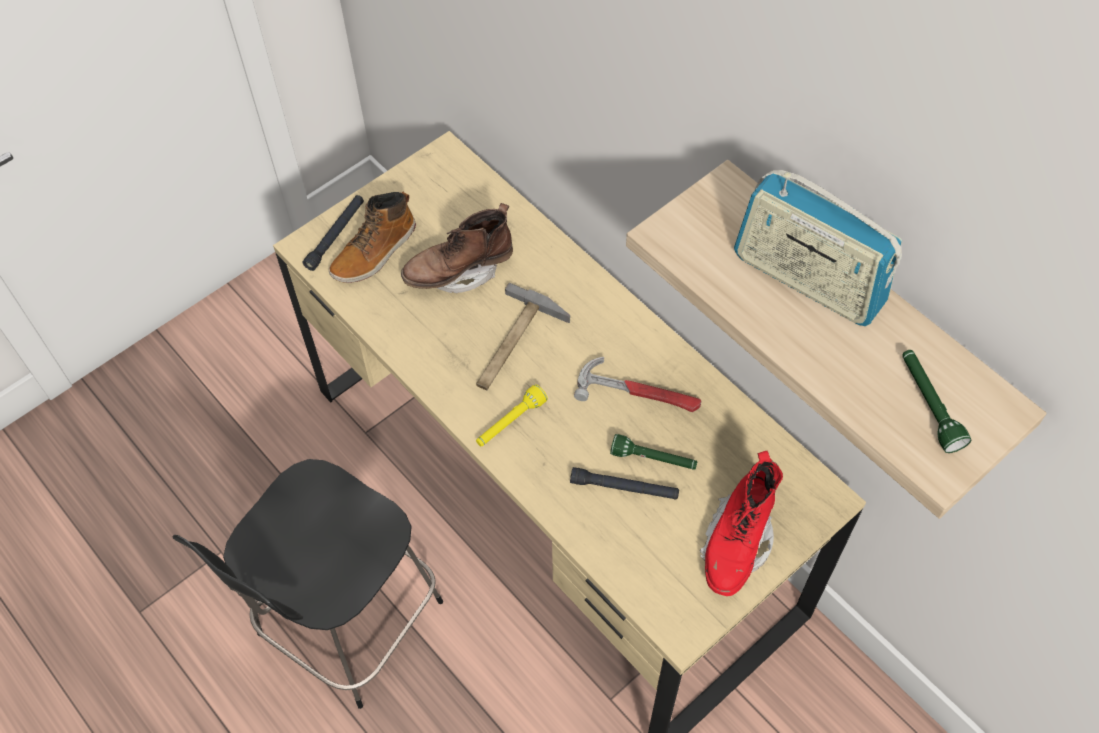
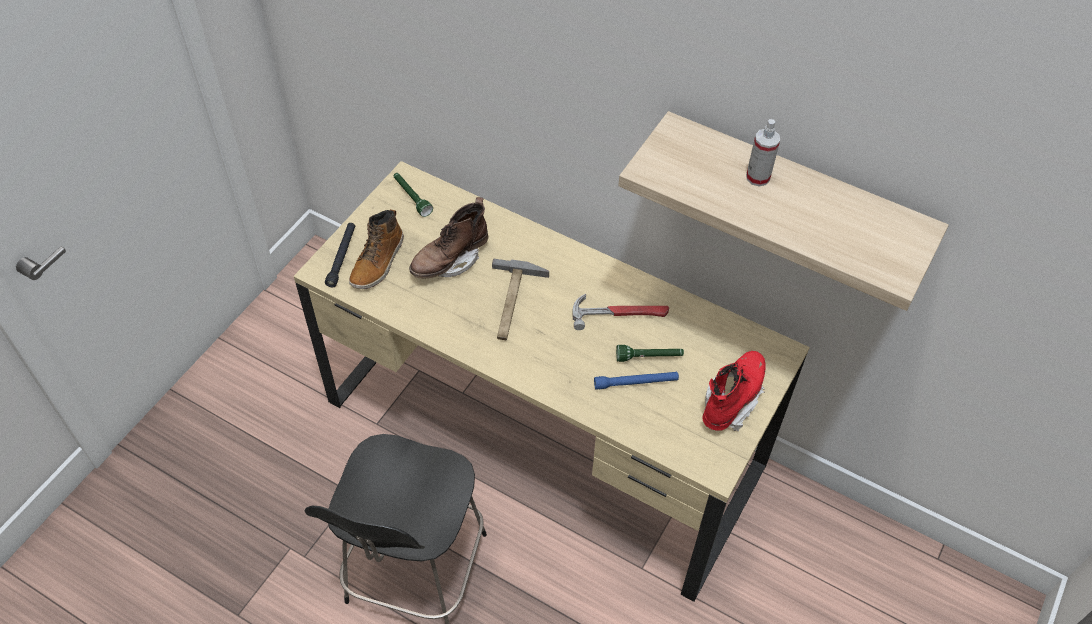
camera: 20 degrees left, 5 degrees down
(510, 422) = (533, 359): yellow flashlight -> none
(624, 488) = (636, 383): black flashlight -> blue flashlight
(736, 544) = (732, 399): red boot -> red boot turned 150 degrees counterclockwise
(807, 280) = (758, 177): radio -> spray bottle
(928, 405) = (872, 238): green flashlight -> green flashlight (411, 197)

